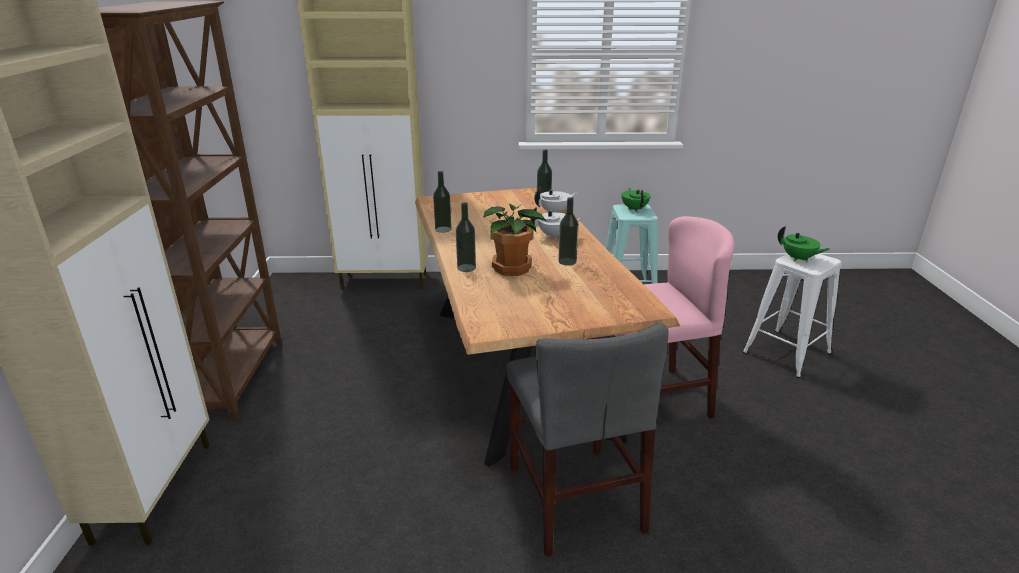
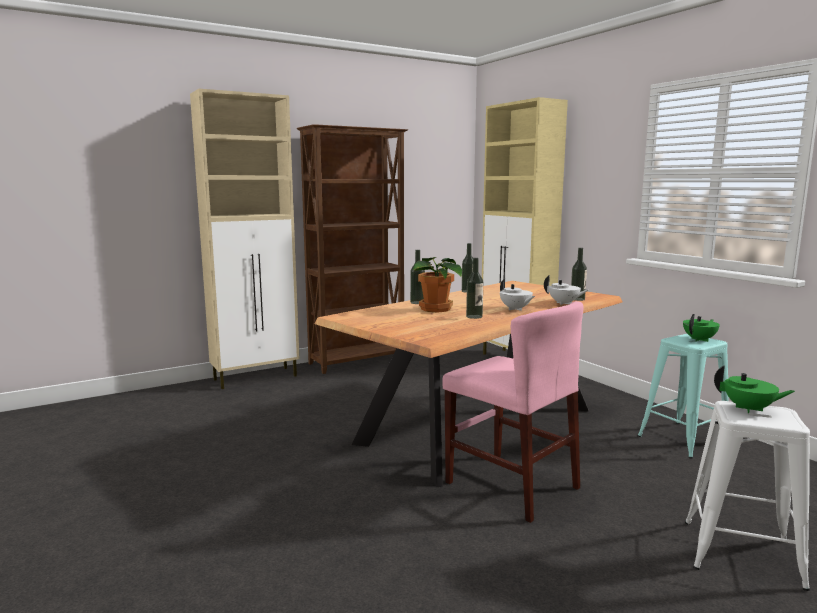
camera: 60 degrees right, 15 degrees down
(574, 498) = (348, 480): grey chair -> none
(798, 258) = (749, 409): green teapot -> green teapot turned 75 degrees counterclockwise

